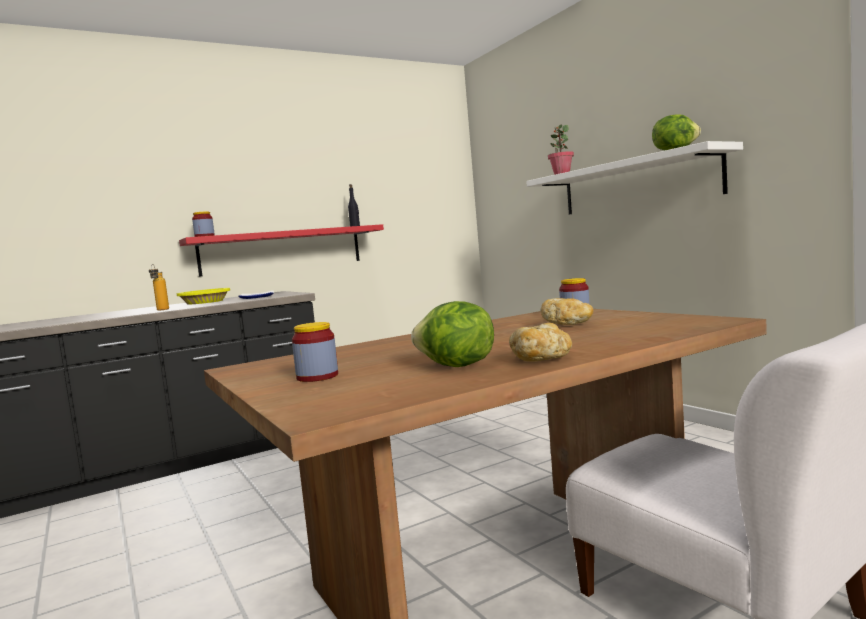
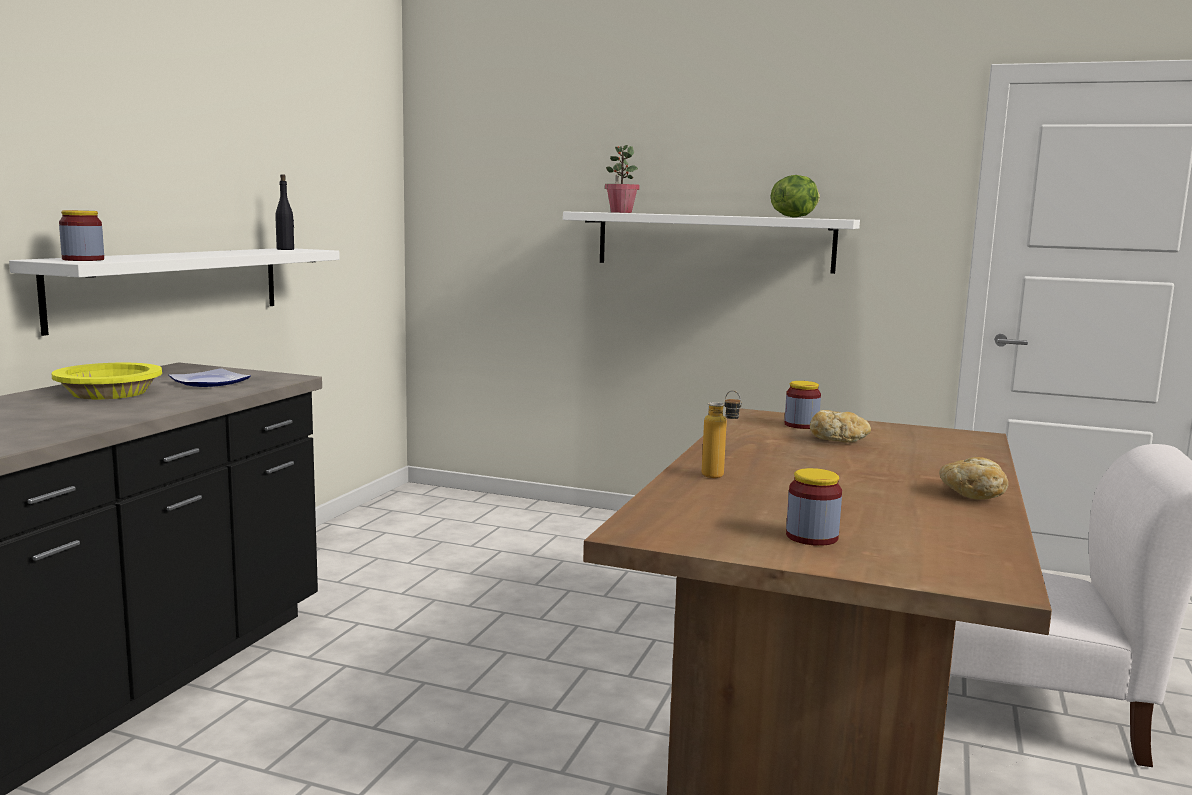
camera: 40 degrees left, 5 degrees up
(161, 310) = (105, 418): bottle -> bottle (719, 477)
(282, 250) = (172, 285): red shelf -> white shelf
(456, 366) = (921, 510): lettuce -> none

